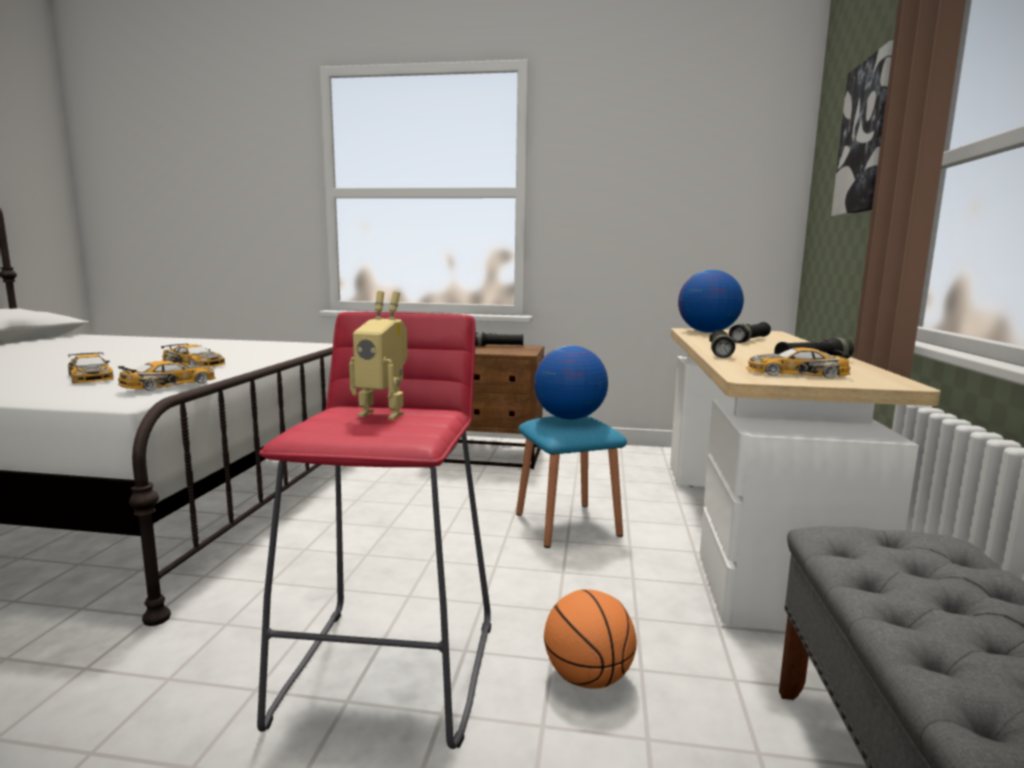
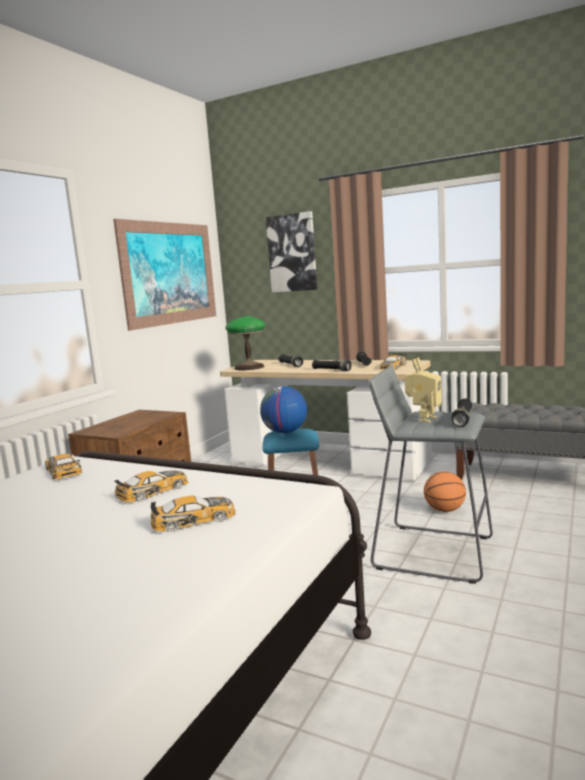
camera: 70 degrees left, 0 degrees up
(170, 384) = (271, 481): toy car -> toy car (63, 471)
(391, 669) = (432, 552): red stool -> grey stool
(498, 346) = (123, 419): black flashlight -> black flashlight (462, 420)
(674, 183) = (170, 273): none -> picture
(707, 332) = (249, 367): globe -> table lamp

